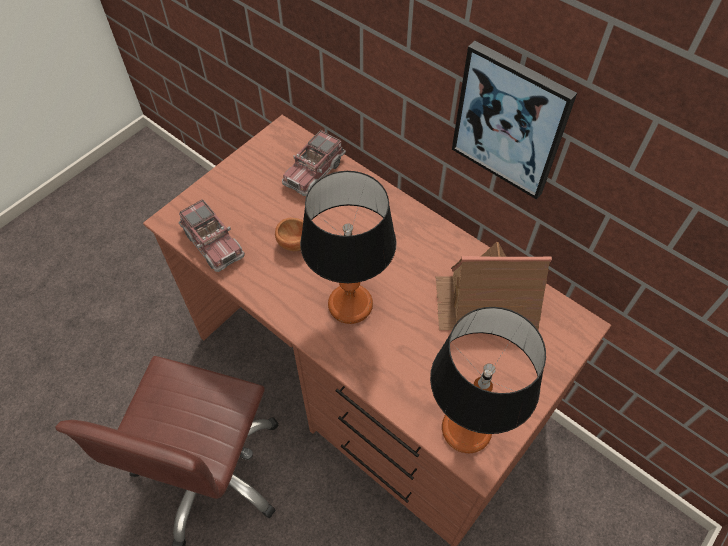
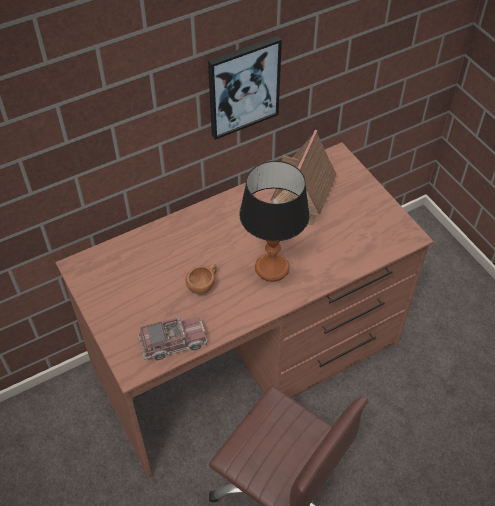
camera: 70 degrees left, 5 degrees down
(314, 171) = (134, 256): toy truck -> none
(466, 428) = (387, 235): table lamp -> none

